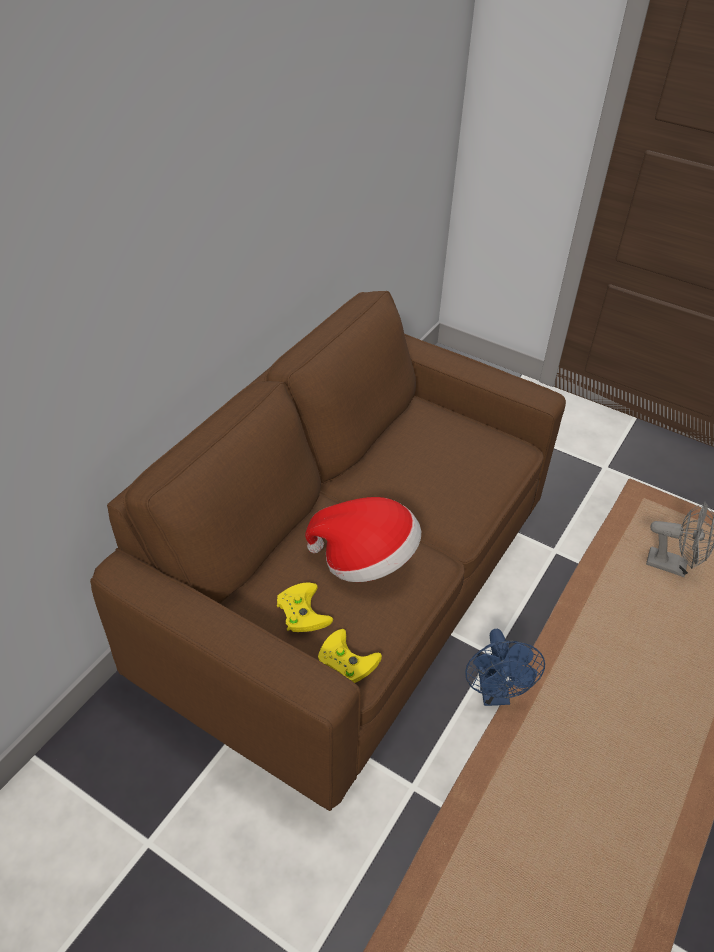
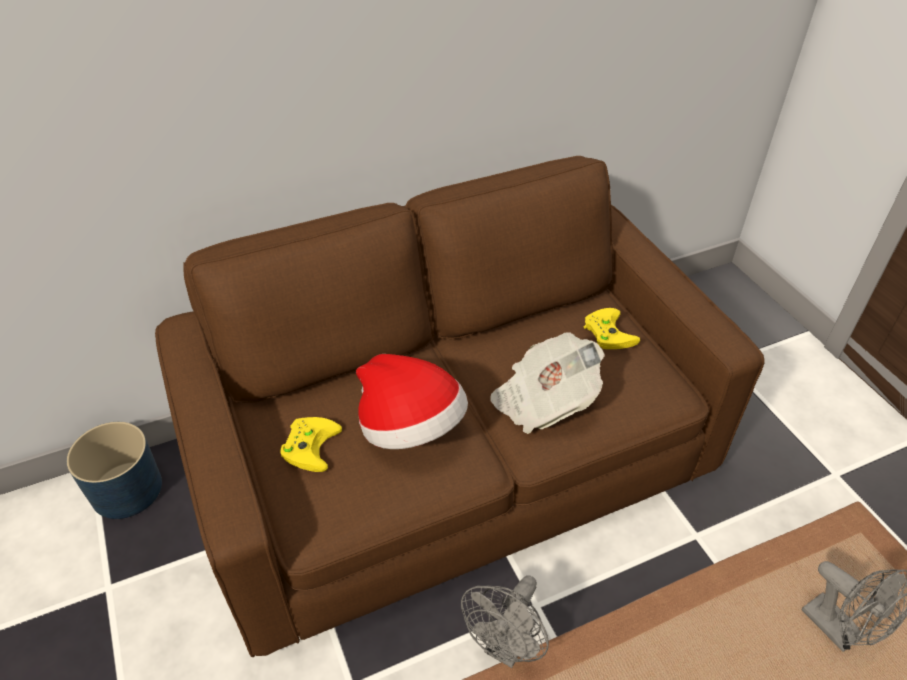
camera: 35 degrees right, 0 degrees up
(89, 756) = (127, 489): none -> blue planter
(344, 660) = (306, 513): yellow game controller -> yellow game controller (607, 332)
(439, 494) = (543, 400): none -> newspaper
(495, 693) = (506, 647): blue fan -> grey fan

